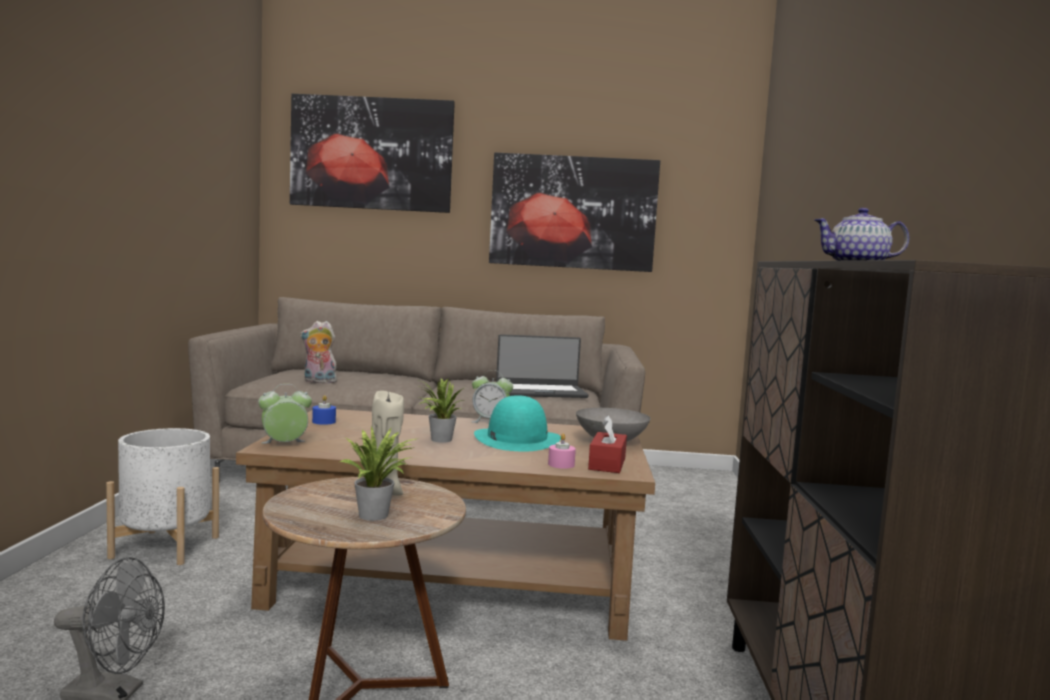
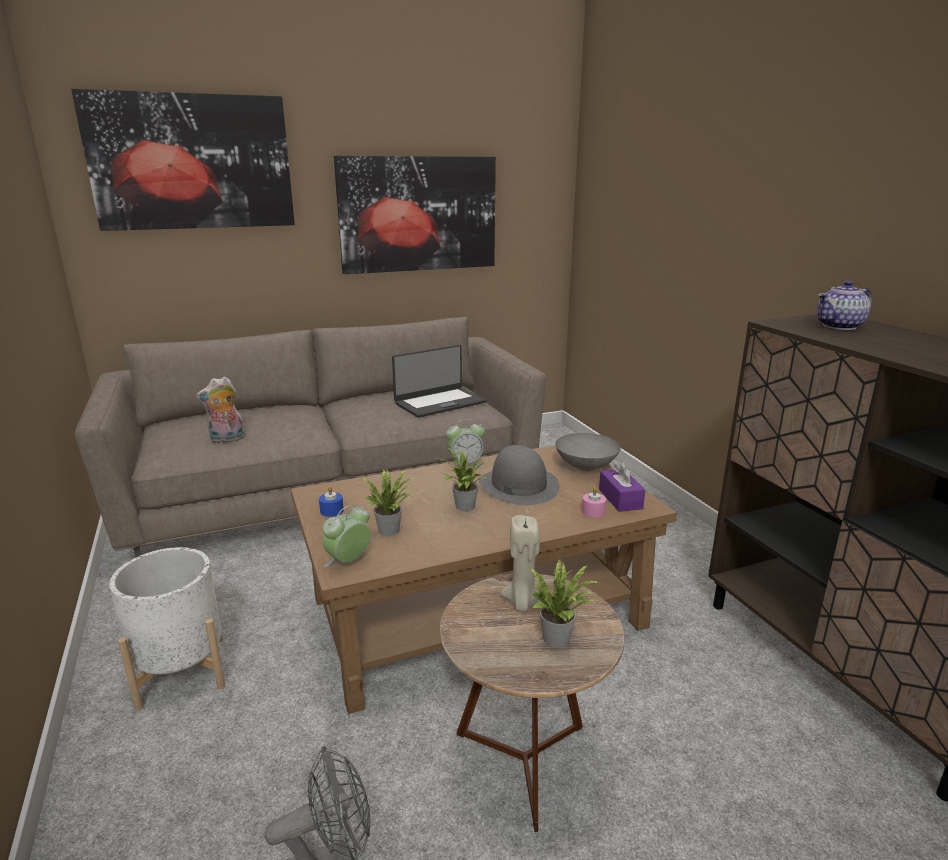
camera: 25 degrees left, 15 degrees up
(352, 438) = (391, 529): none -> potted plant
(517, 439) = (518, 485): turquoise hat -> grey hat
(607, 464) = (620, 499): red tissue box -> purple tissue box

